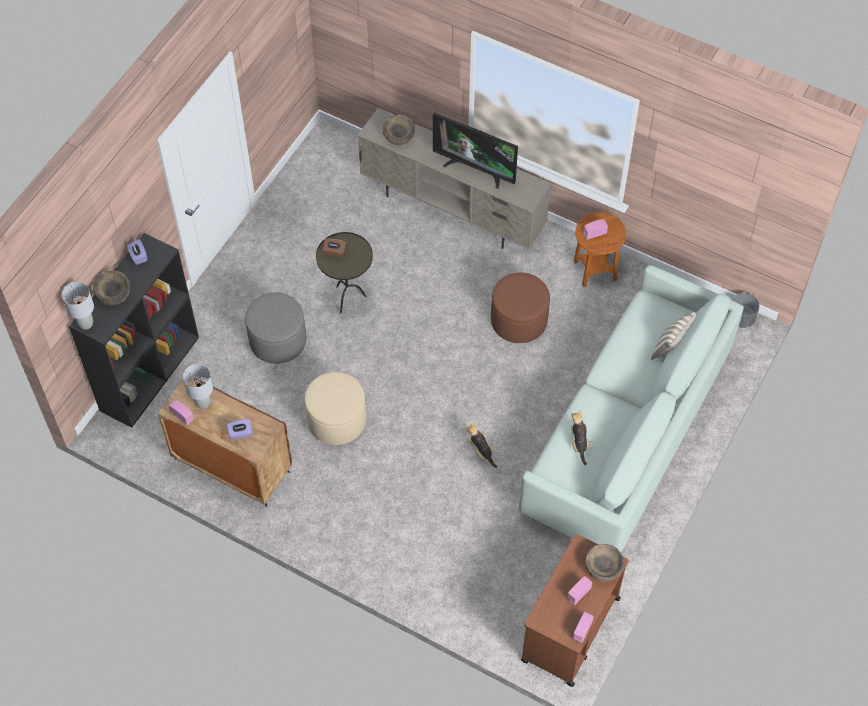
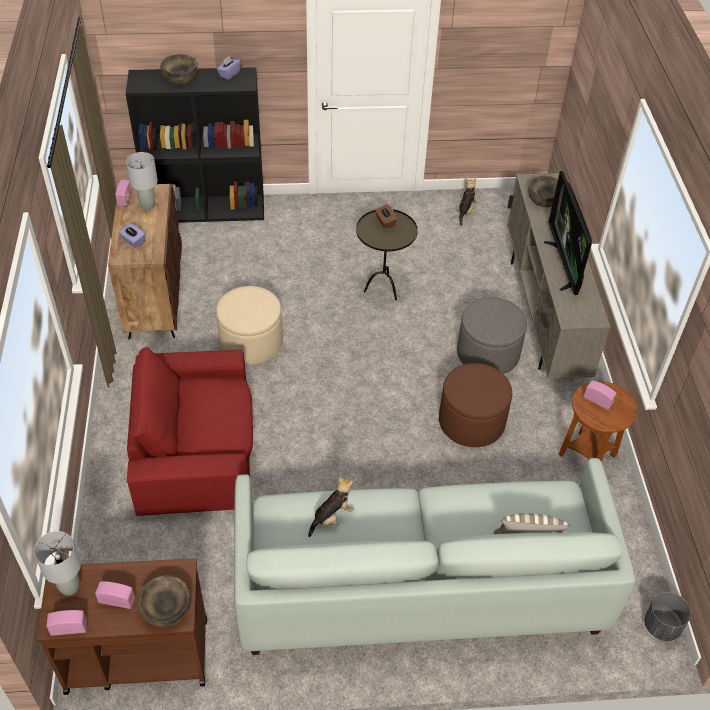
camera: 55 degrees right, 10 degrees down
(86, 324) = (138, 76): grey table lamp -> grey table lamp (69, 587)
(278, 340) = (301, 266): grey ottoman -> grey ottoman (488, 353)
(417, 510) = (196, 448): none -> red armchair
(481, 451) = (299, 466): plush toy -> plush toy (466, 211)

